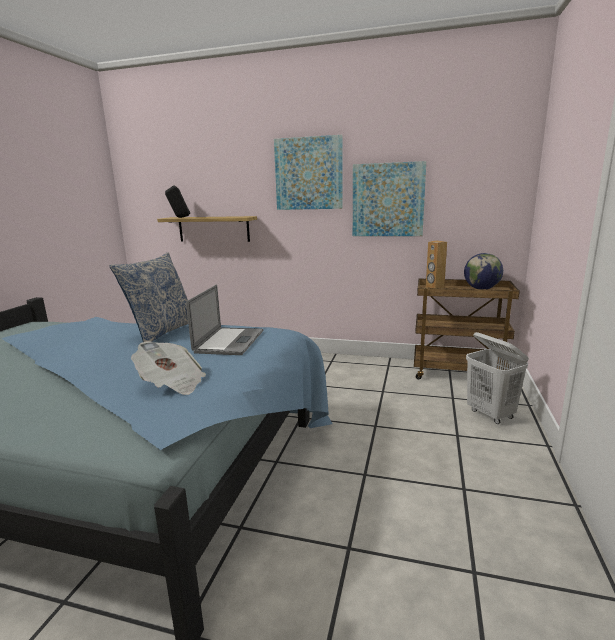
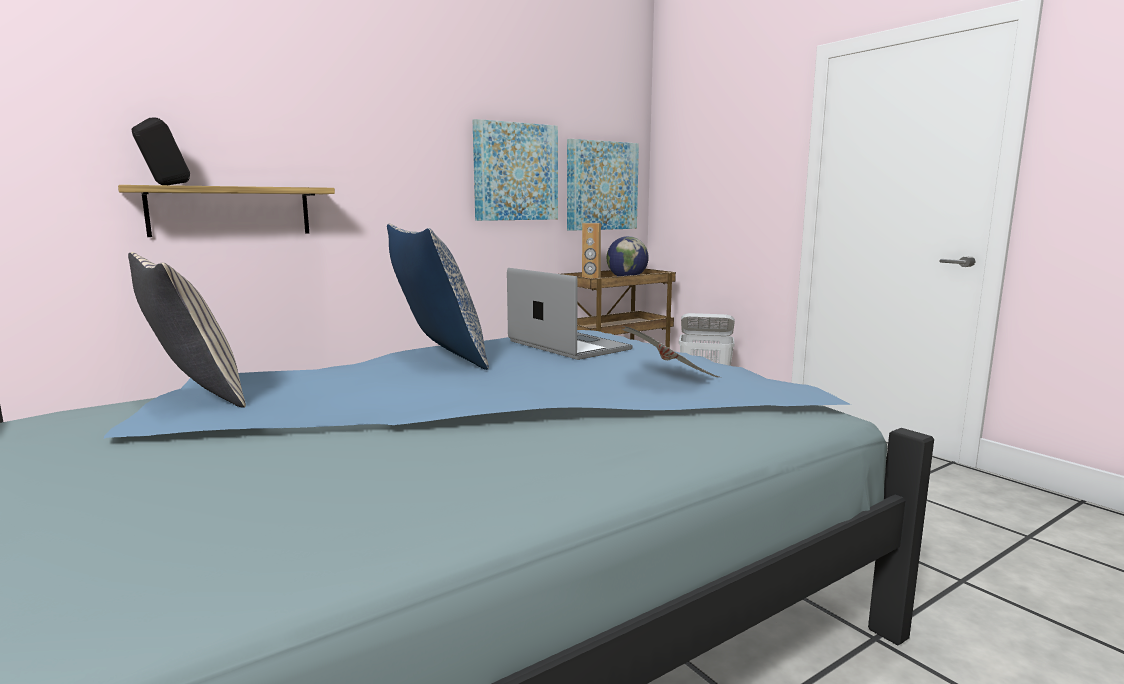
camera: 50 degrees left, 5 degrees down
(63, 327) = (194, 396): none -> beige pillow
(309, 174) = (410, 125): picture -> picture (601, 186)

